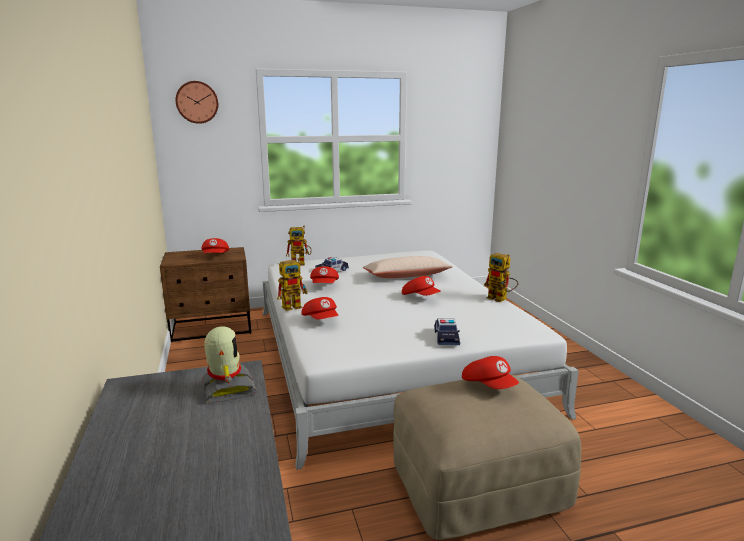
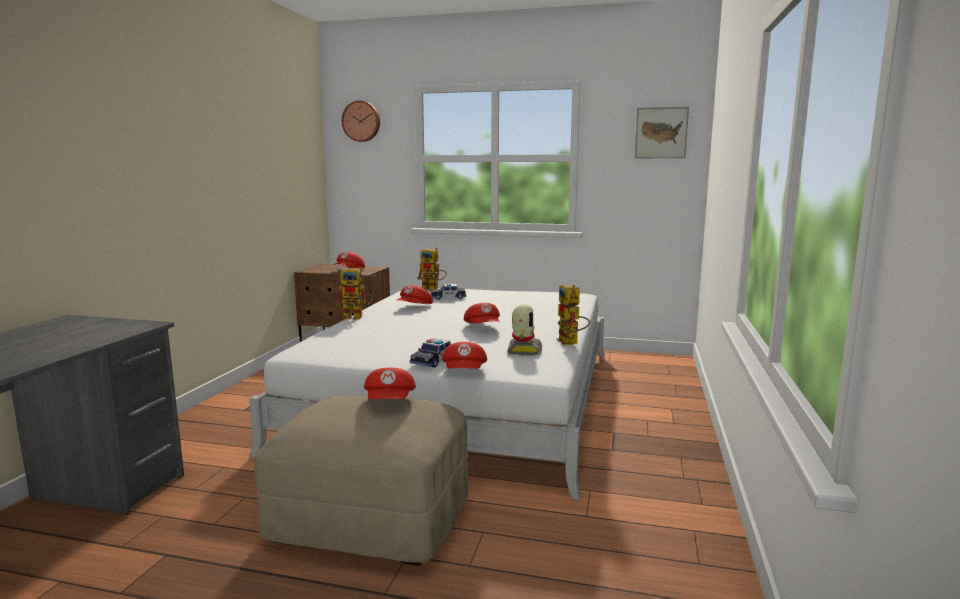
camera: 30 degrees right, 5 degrees down
(227, 389) = (110, 331): toy robot -> toy robot (523, 350)
(321, 320) = (354, 329): red cap -> red cap (465, 373)
(406, 276) = (510, 310): beige pillow -> none
(466, 117) = (661, 133): none -> picture

